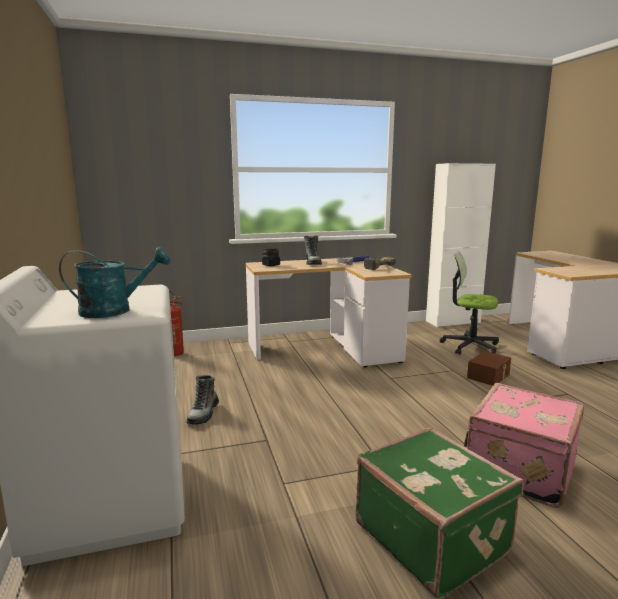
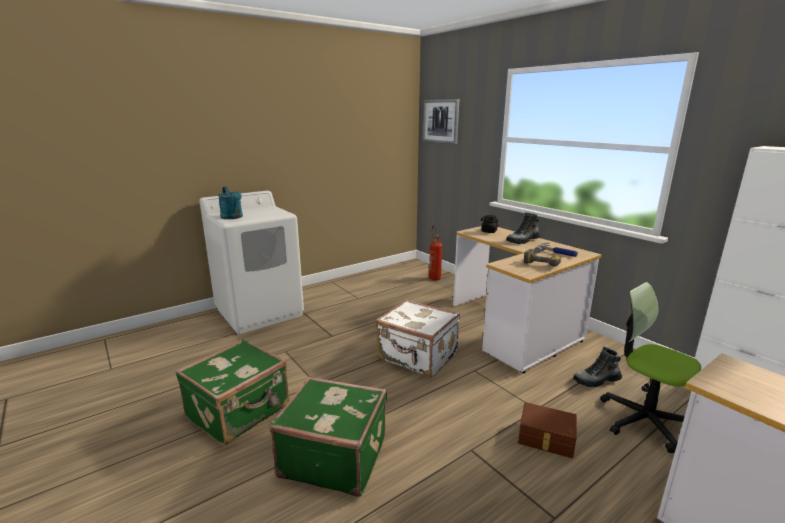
camera: 70 degrees right, 5 degrees up
(123, 150) = (440, 121): none -> picture
(203, 414) = (354, 309): boot -> boot (596, 380)
(353, 397) = (417, 357): none -> white suitcase
(470, 346) = (643, 420): office chair -> office chair turned 45 degrees counterclockwise
(518, 469) = (334, 456): pink suitcase -> green suitcase

